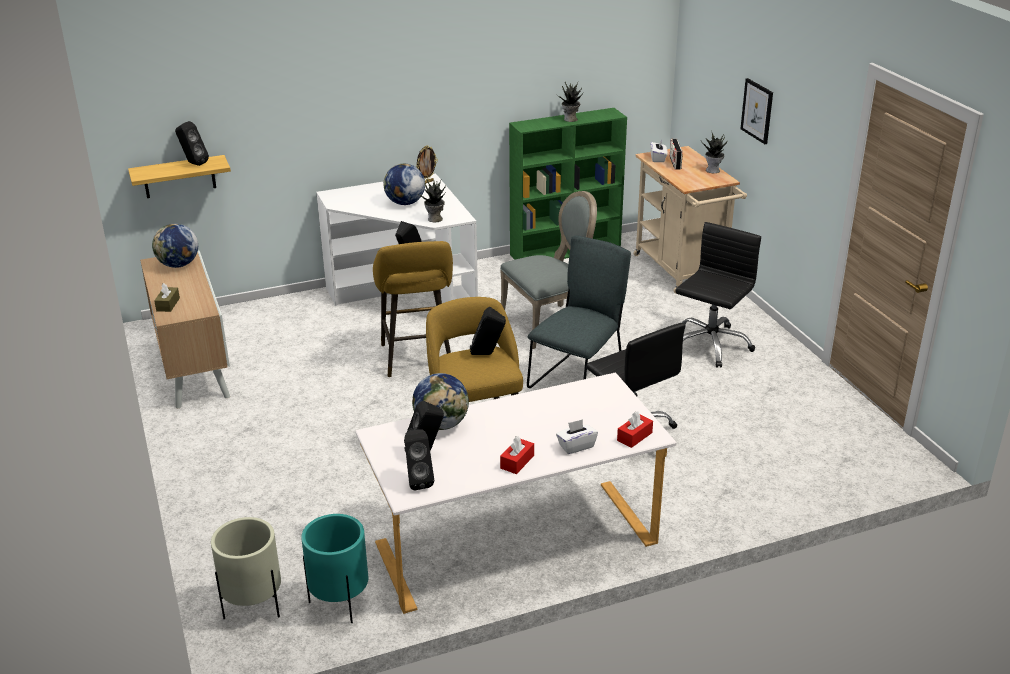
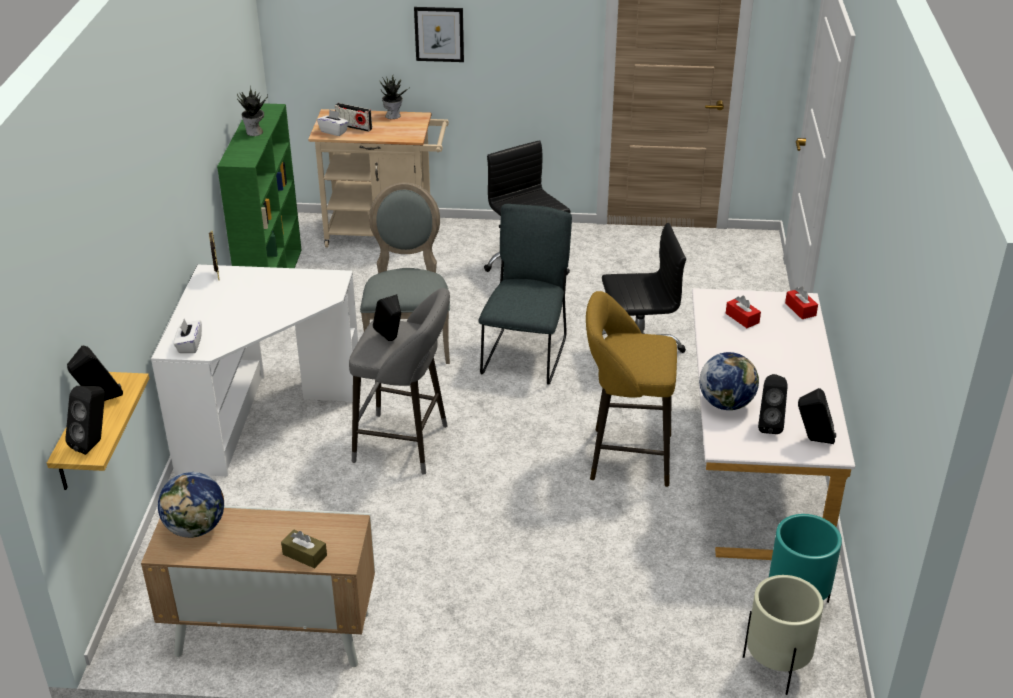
camera: 65 degrees left, 5 degrees up
(405, 203) = (258, 303): globe -> none
(417, 360) = (406, 444): yellow stool -> grey stool
(435, 219) = (323, 294): potted plant -> none
(488, 354) = (628, 342): black speaker -> black speaker (94, 443)
(517, 462) = (809, 378): red tissue box -> red tissue box (742, 318)
(576, 446) = (800, 341): white tissue box -> white tissue box (189, 345)
(578, 379) = (526, 353): grey chair -> grey chair turned 45 degrees clockwise

